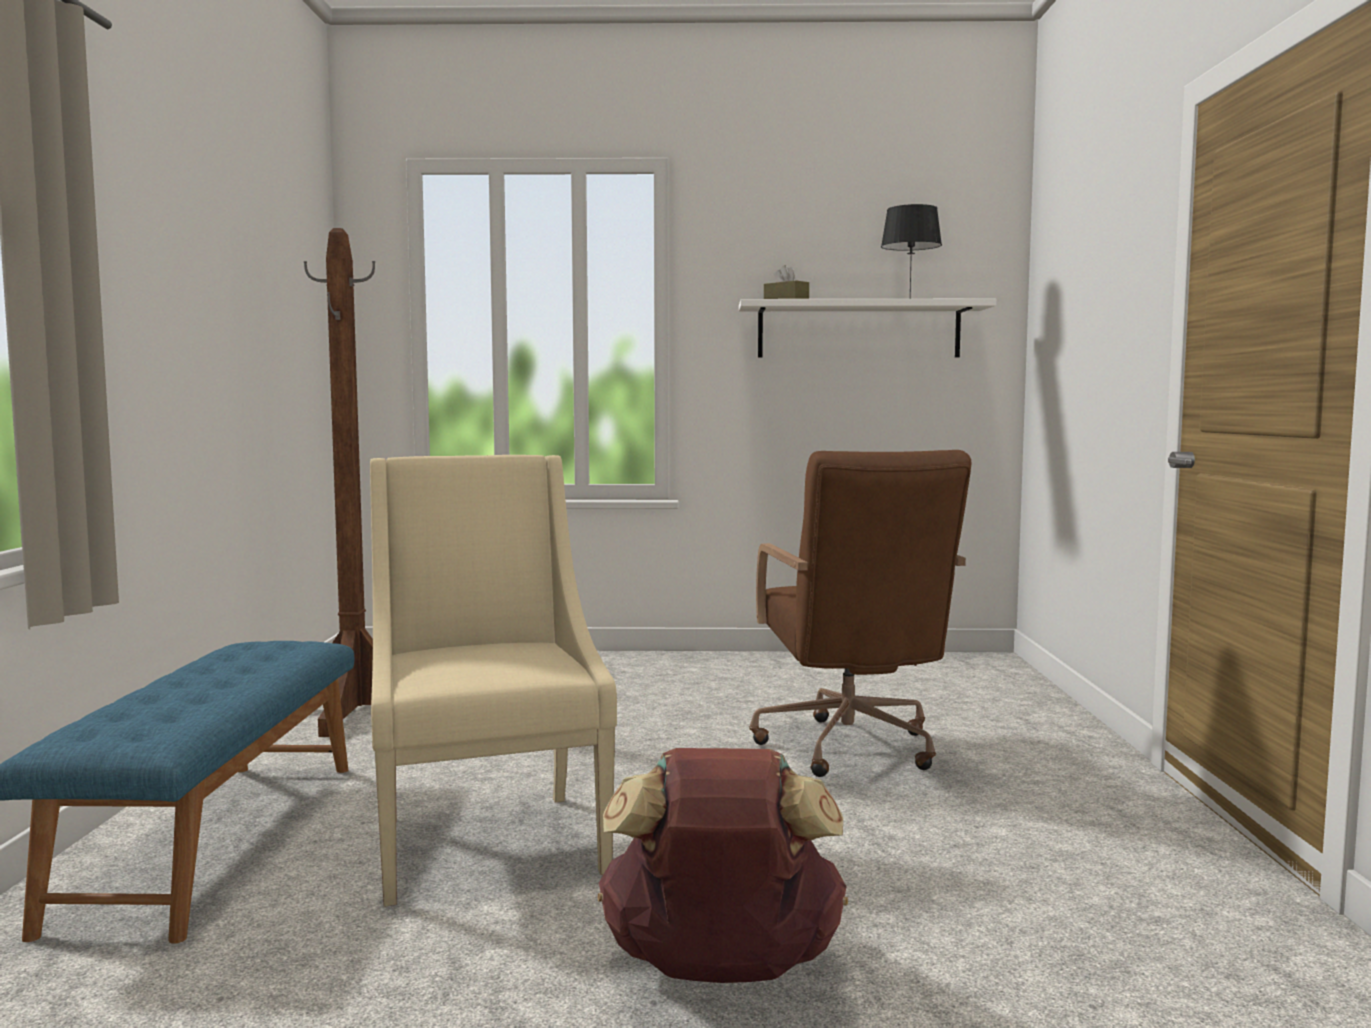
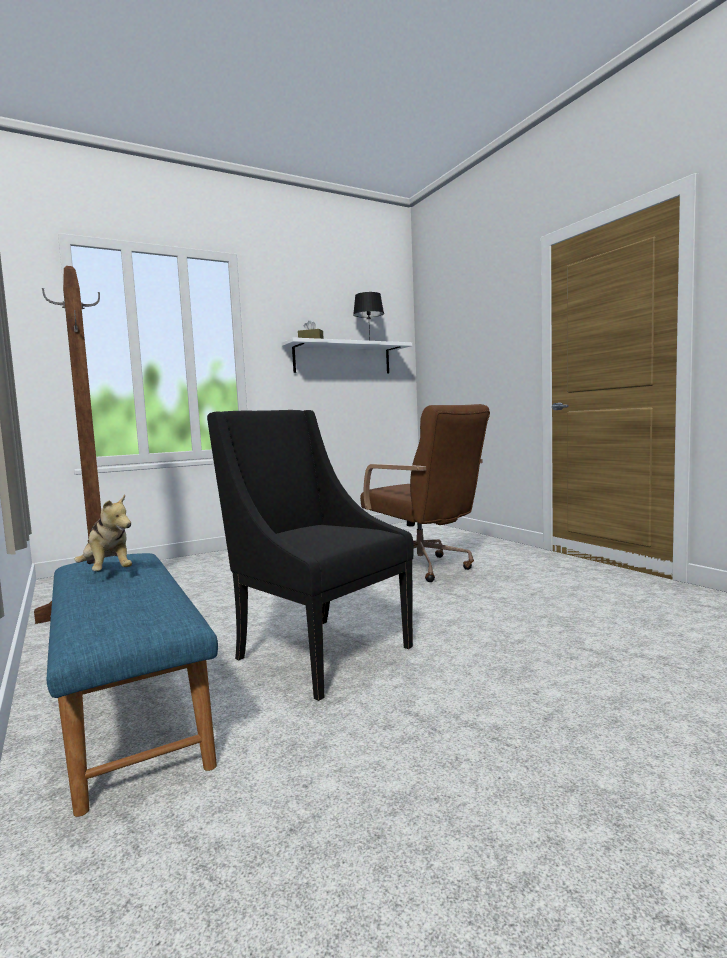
camera: 30 degrees left, 0 degrees up
(233, 664) = (107, 573): none -> plush toy
(486, 841) = (318, 652): beige armchair -> black armchair
(721, 971) = (537, 670): brown backpack -> none

